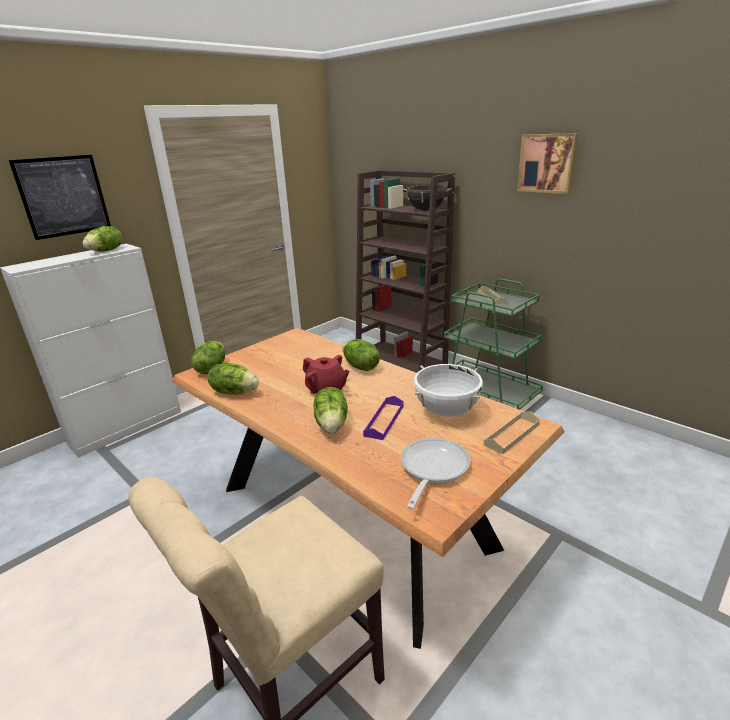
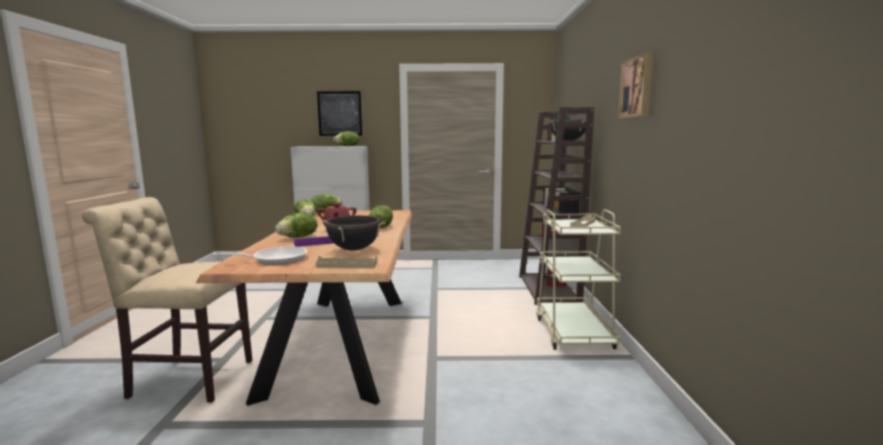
camera: 45 degrees right, 15 degrees down
(446, 411) = (354, 249): white cooking pot -> black cooking pot
(487, 394) = (573, 332): green cart -> beige cart

